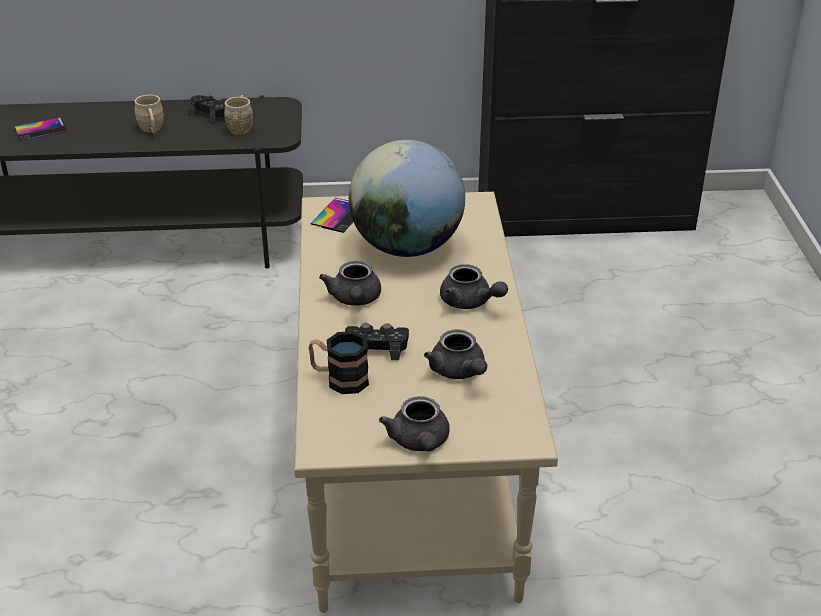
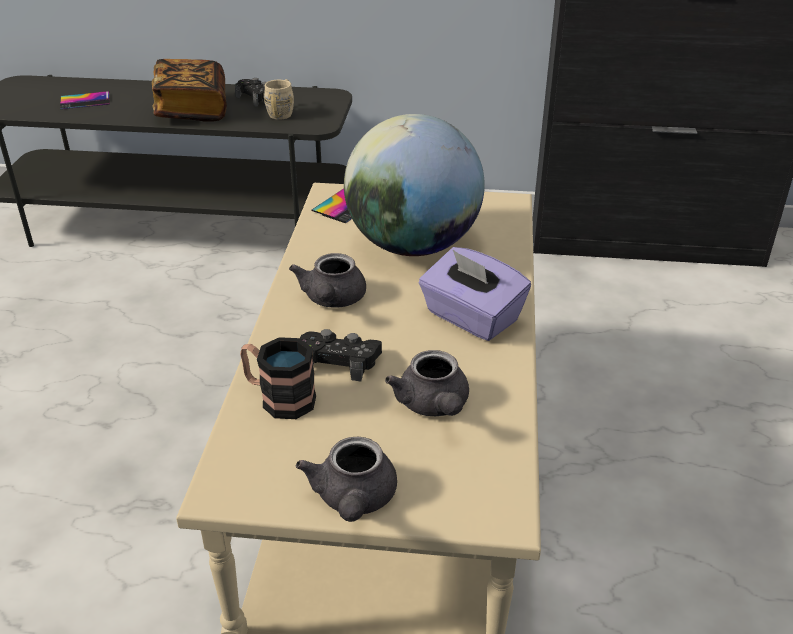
camera: 10 degrees right, 0 degrees up
(152, 130) = (192, 109): beige mug -> book
(470, 302) = (471, 318): grey teapot -> purple tissue box

